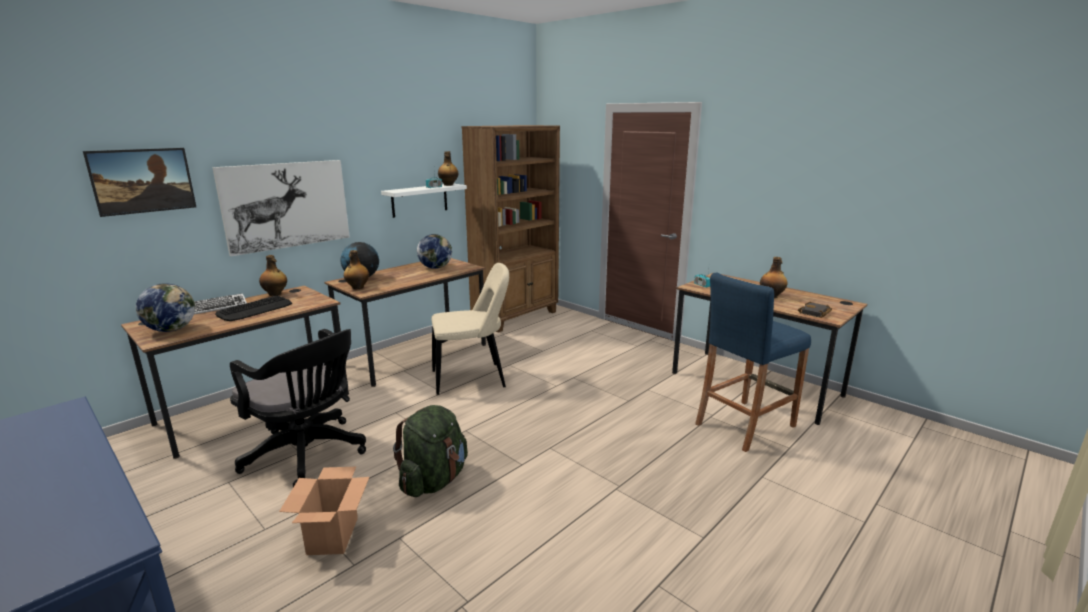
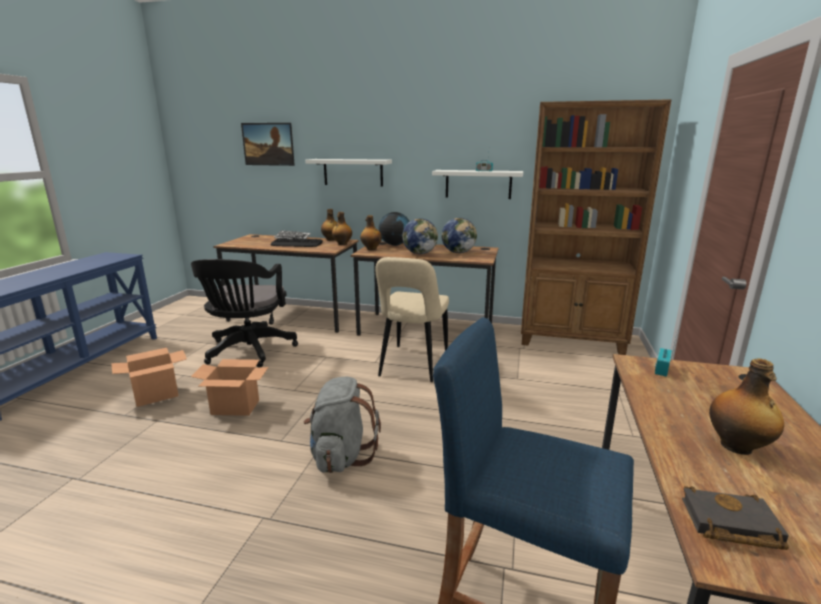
camera: 60 degrees right, 0 degrees up
(171, 330) = (247, 241): globe -> globe (420, 253)
(286, 205) = (353, 172): picture -> white shelf
(434, 480) = (236, 407): green backpack -> cardboard box
(448, 185) = (507, 171): bottle -> bottle (342, 244)
(472, 379) = (412, 365): beige chair -> beige chair turned 60 degrees clockwise
(570, 441) = (341, 455): none -> grey backpack

